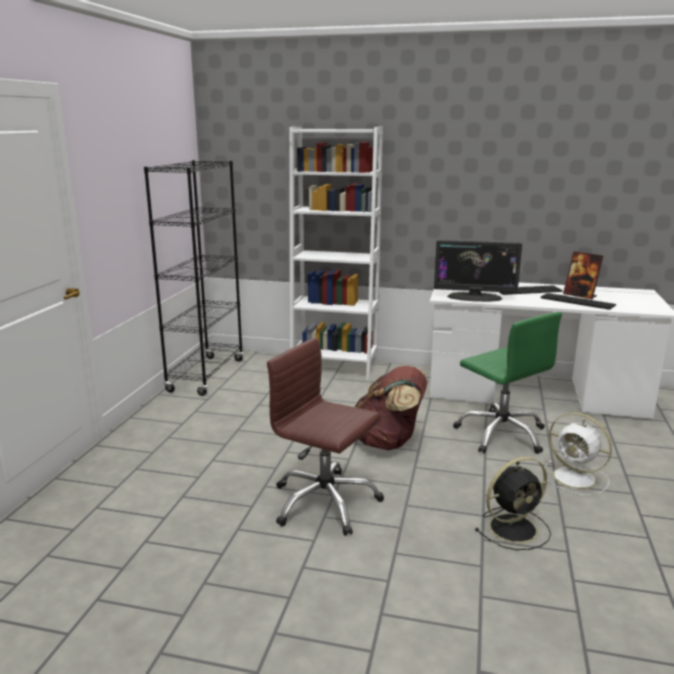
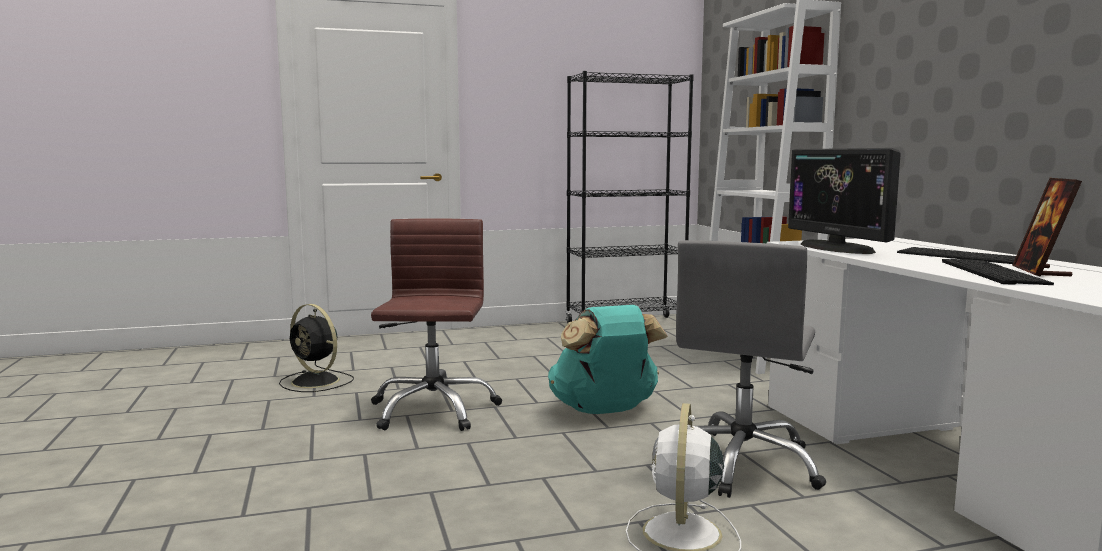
camera: 60 degrees right, 10 degrees down
(389, 442) = (604, 411): brown backpack -> turquoise backpack
(502, 434) = (742, 464): green office chair -> grey office chair
(514, 528) = (476, 507): black fan -> black fan (317, 382)

